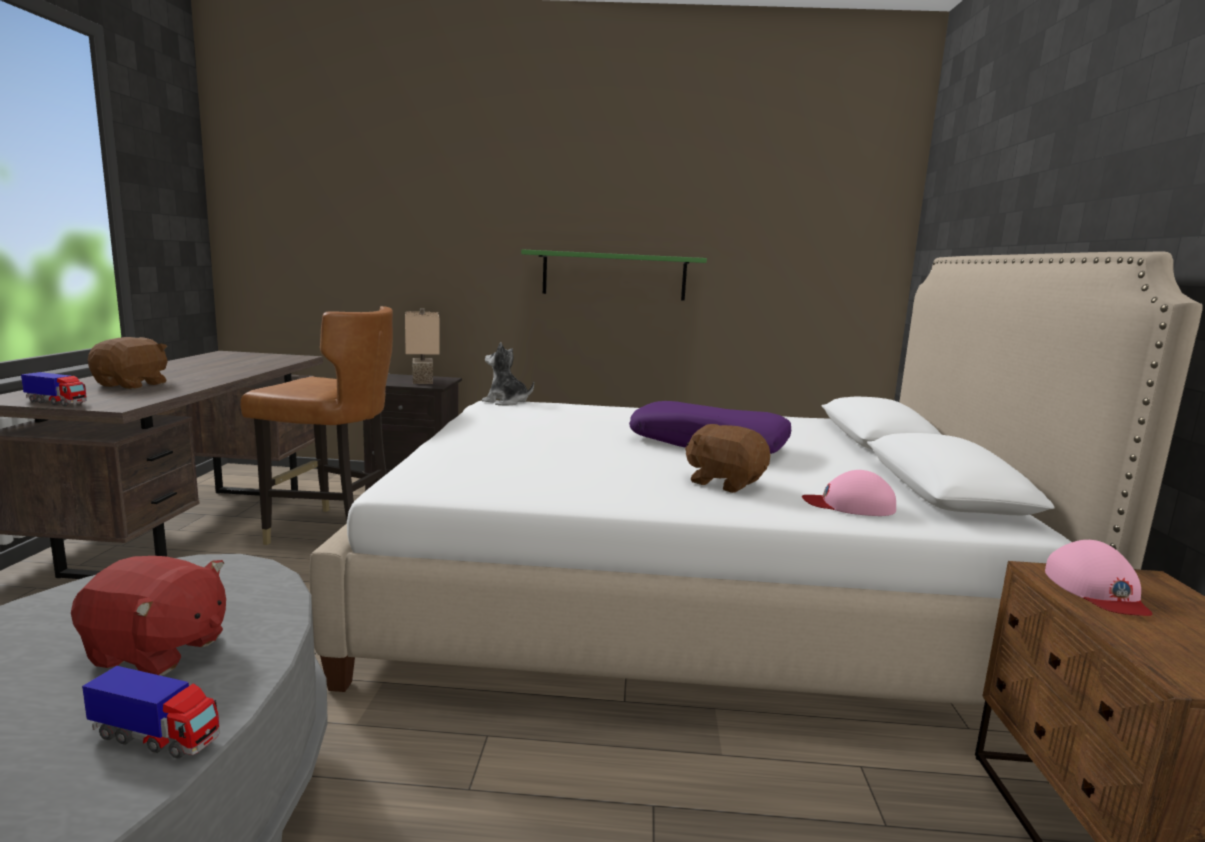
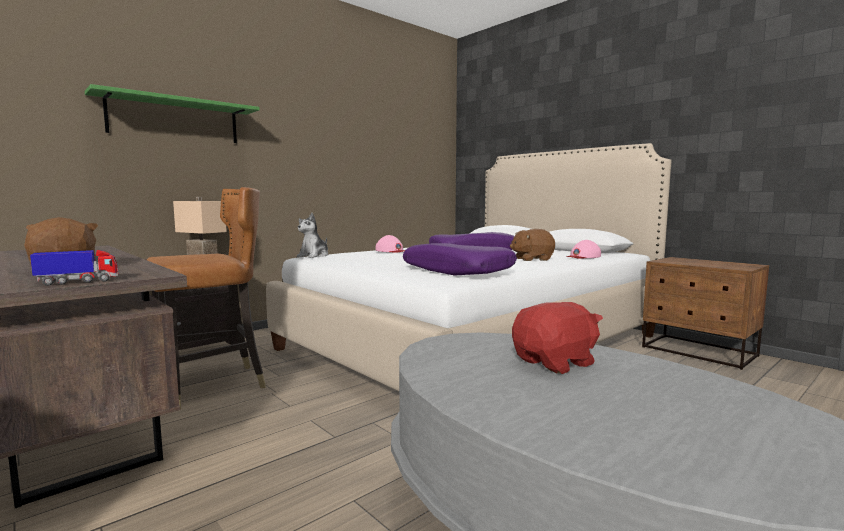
camera: 45 degrees left, 5 degrees down
(157, 738) = (659, 370): toy truck -> none
(506, 402) = (314, 256): plush toy -> plush toy turned 45 degrees counterclockwise
(507, 472) = (457, 271): none -> purple pillow
(614, 275) = (320, 170): green shelf -> green shelf (175, 120)
(1096, 590) = (679, 261): pink cap -> pink cap (391, 251)

